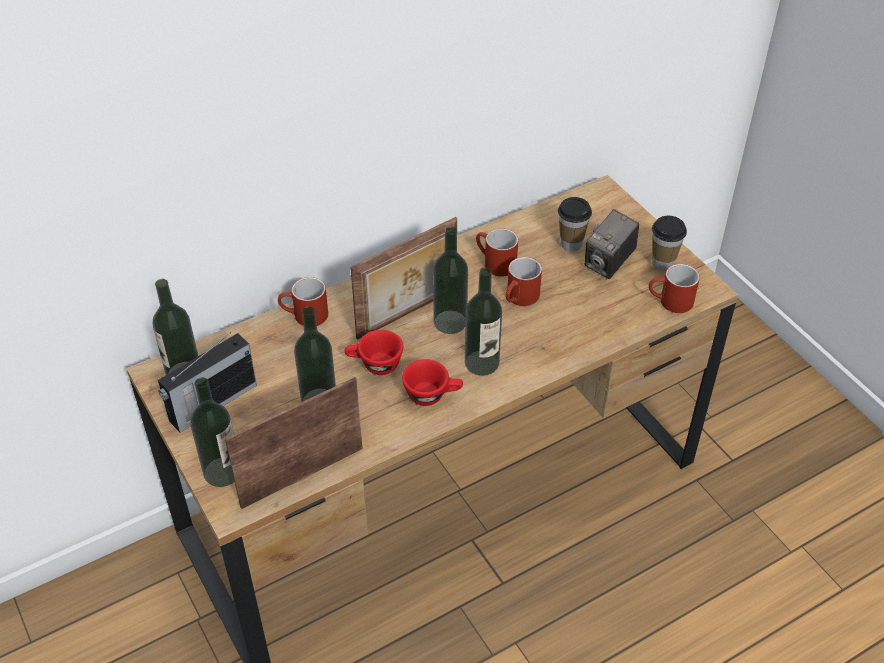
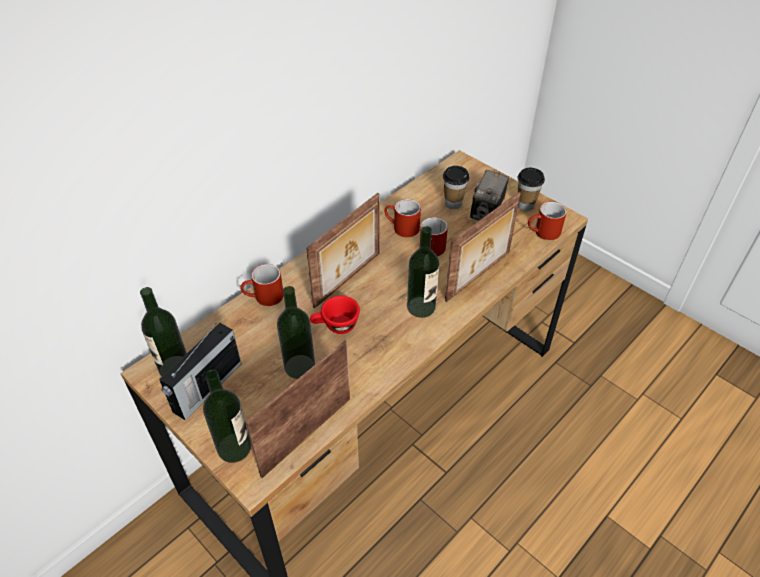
camera: 15 degrees left, 0 degrees up
(432, 395) = (391, 341): red cup -> none
(450, 322) = (384, 279): bottle -> none
(566, 341) = (479, 277): none -> picture frame

